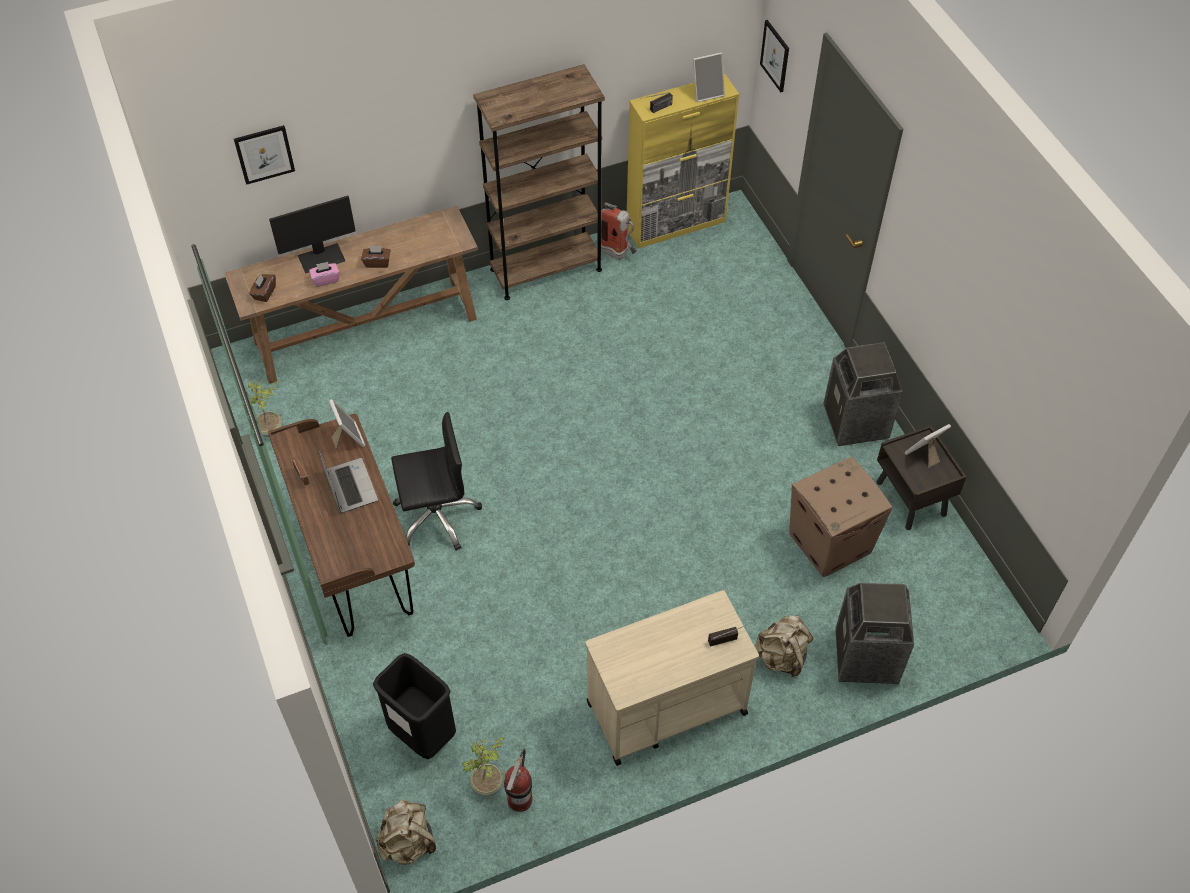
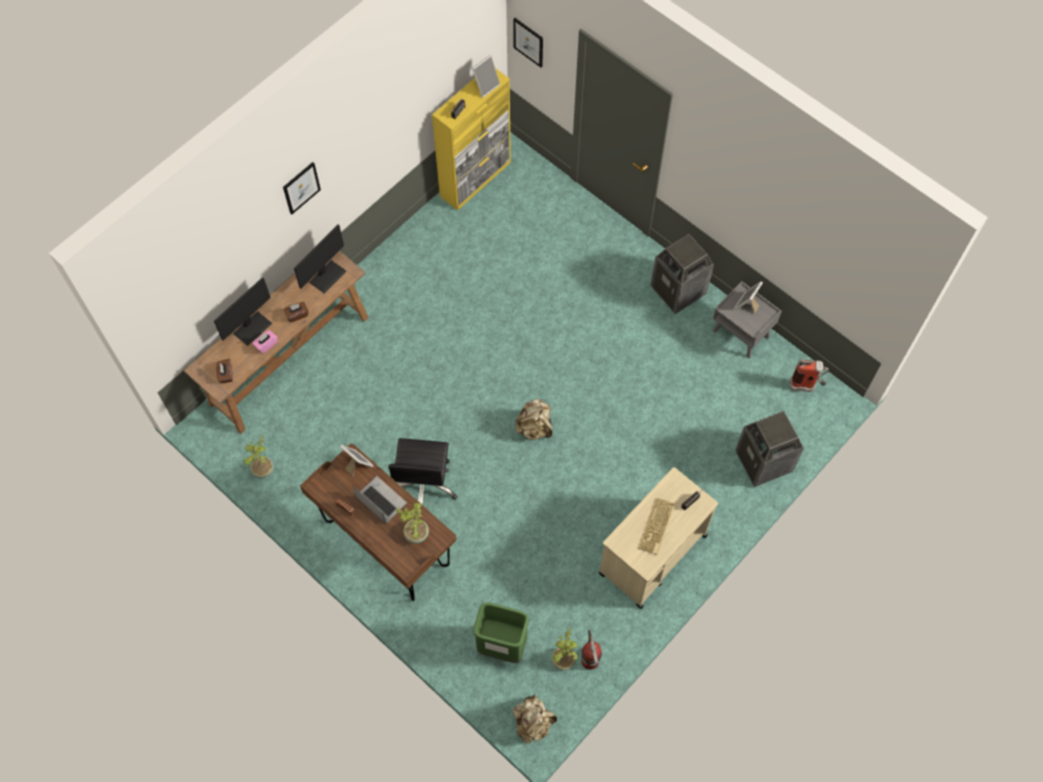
camera: 25 degrees left, 10 degrees up
(264, 154) = (199, 277): picture -> picture (301, 187)
(368, 539) = (416, 534): none -> potted plant
(422, 734) = (501, 646): black trash can -> green trash can
(433, 236) = (327, 276): none -> monitor
(436, 516) = (424, 485): black office chair -> black office chair turned 135 degrees clockwise
(546, 269) = (398, 255): brown bookcase -> none
(618, 254) = (445, 221): fire extinguisher -> fire extinguisher (806, 386)
(664, 651) = (657, 527): none -> keyboard
(781, 657) = (709, 485): beige backpack -> beige backpack (534, 427)
(831, 543) = (703, 389): cardboard box -> none
(911, 499) = (741, 334): brown nightstand -> grey nightstand

